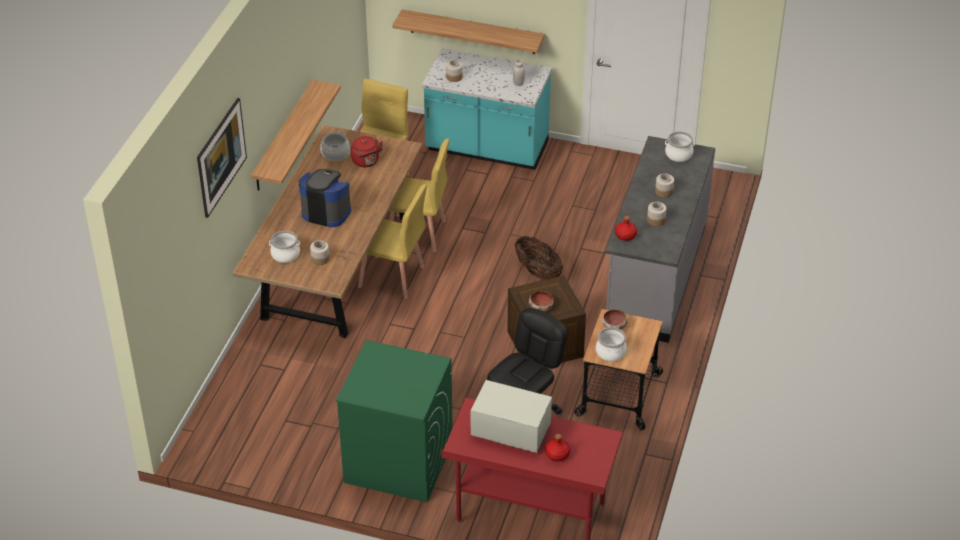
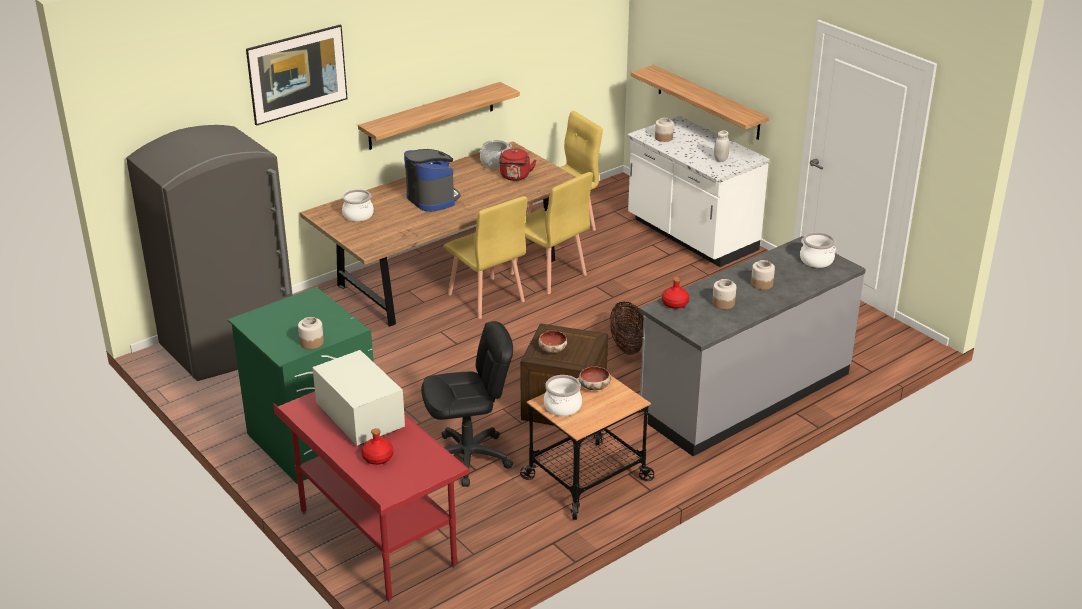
camera: 35 degrees right, 10 degrees down
(237, 415) = (230, 345): none -> grey fridge
(320, 259) = (382, 228): jar -> jar (311, 342)
(486, 149) = (691, 236): turquoise counter -> white counter

